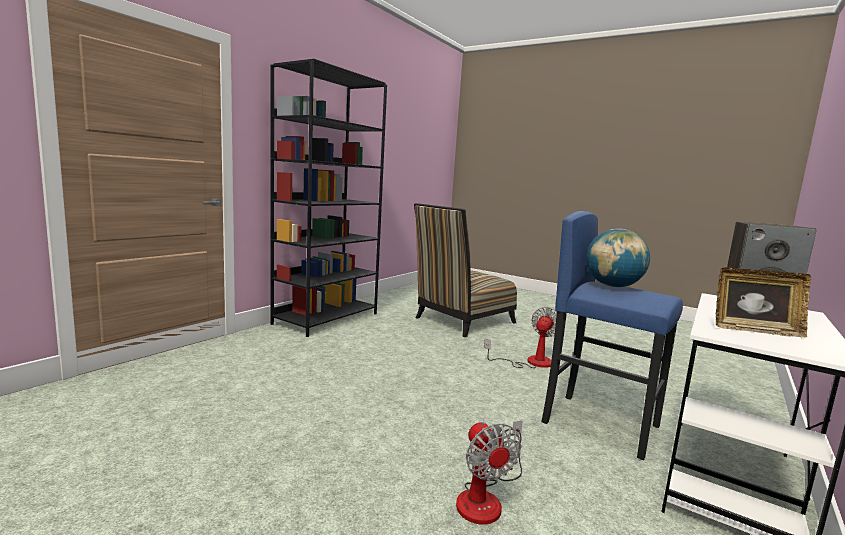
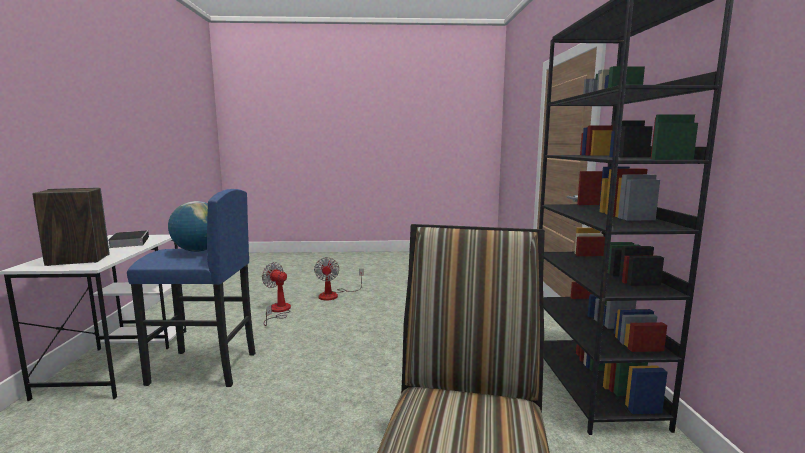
camera: 145 degrees right, 0 degrees up
(530, 362) = (279, 426): fan -> fan (334, 295)
(755, 330) = (129, 242): picture frame -> book

